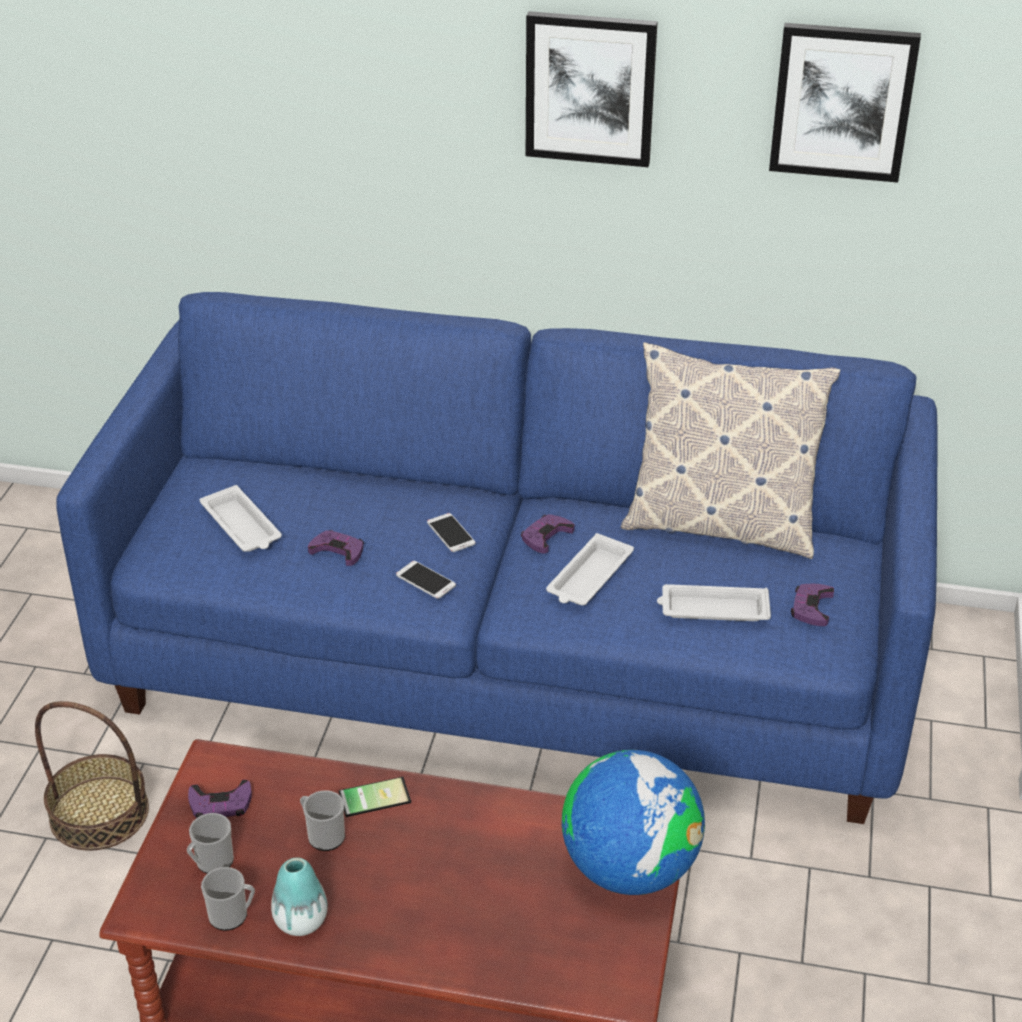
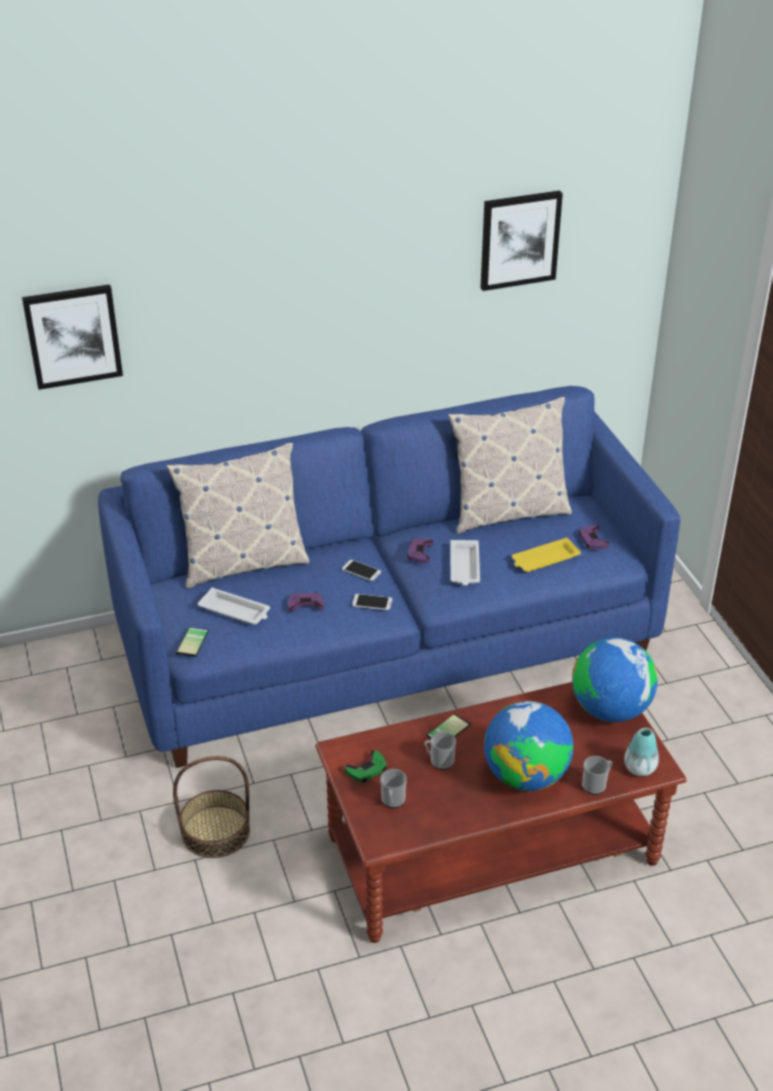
camera: 30 degrees left, 0 degrees up
(160, 547) = (194, 642): none -> phone
(220, 804) = (367, 770): purple game controller -> green game controller
(232, 915) = (430, 822): mug -> mug (596, 785)
(301, 921) = (469, 808): vase -> vase (640, 768)
(312, 470) = (243, 563): none -> pillow
(419, 911) = (526, 776): none -> globe
(590, 88) = (370, 267): picture -> picture (73, 336)
(712, 609) = (544, 559): white tray -> yellow tray

